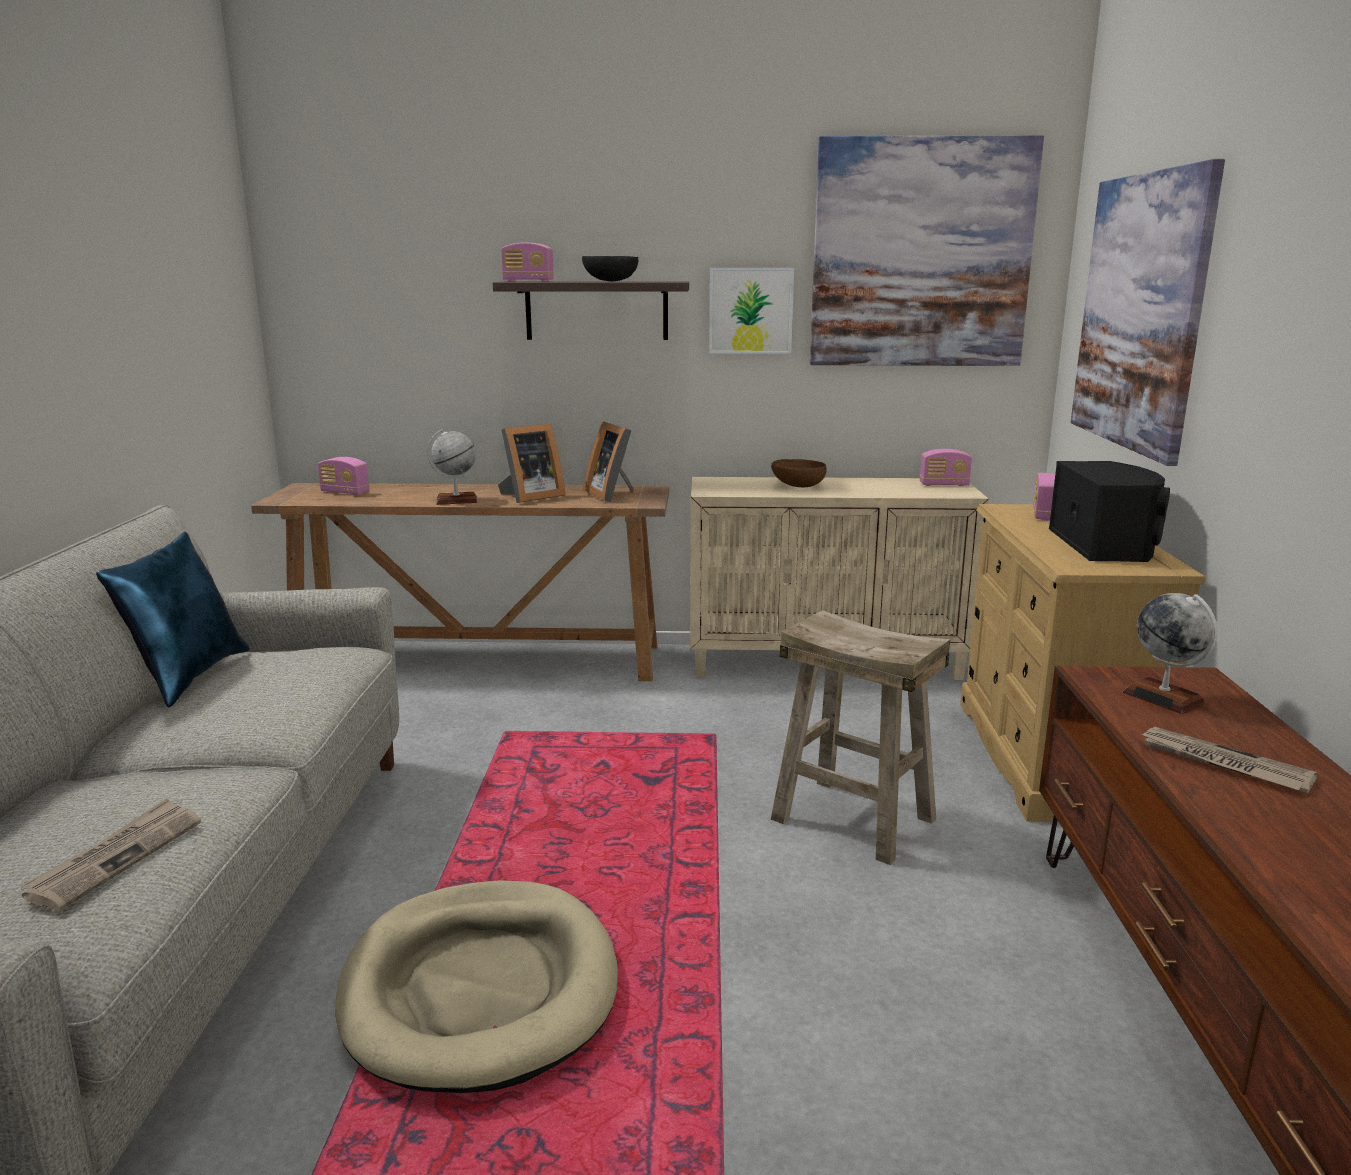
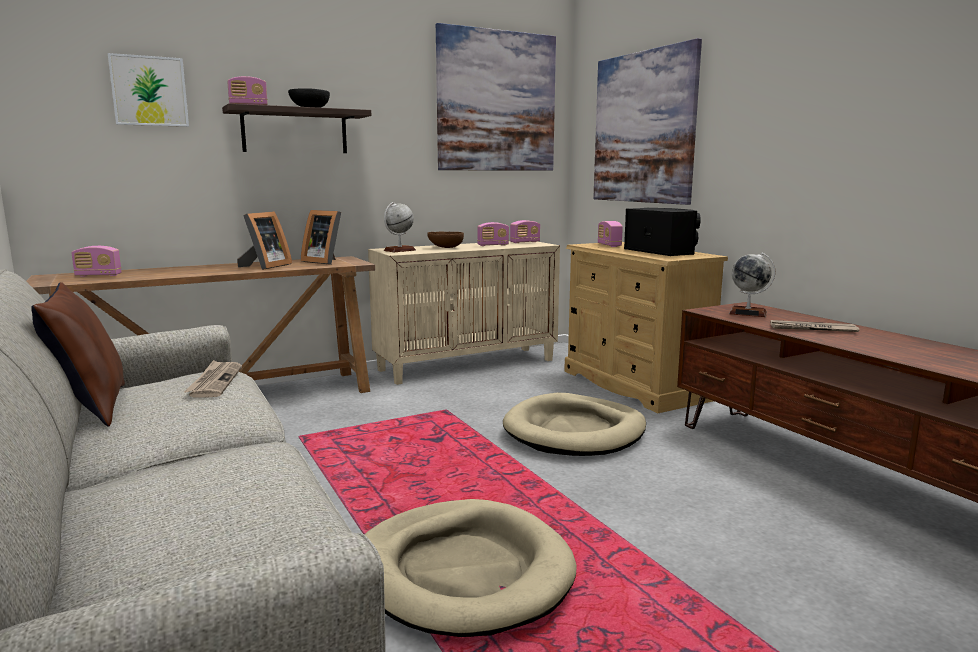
camera: 30 degrees left, 5 degrees down
(116, 857) = (251, 504): newspaper -> newspaper (215, 382)
(188, 676) = (91, 408): blue pillow -> brown pillow
(456, 500) = (210, 272): globe -> globe (399, 250)
(750, 310) = (399, 134): picture -> picture (149, 91)
(854, 819) = (575, 431): beige stool -> beige dog bed
(878, 487) = (493, 245): none -> radio

